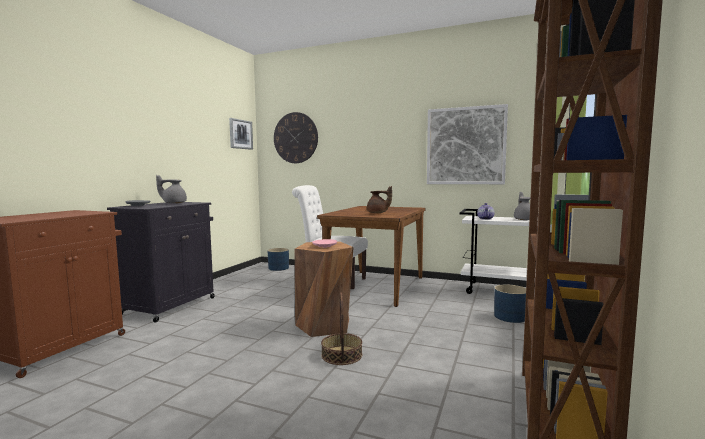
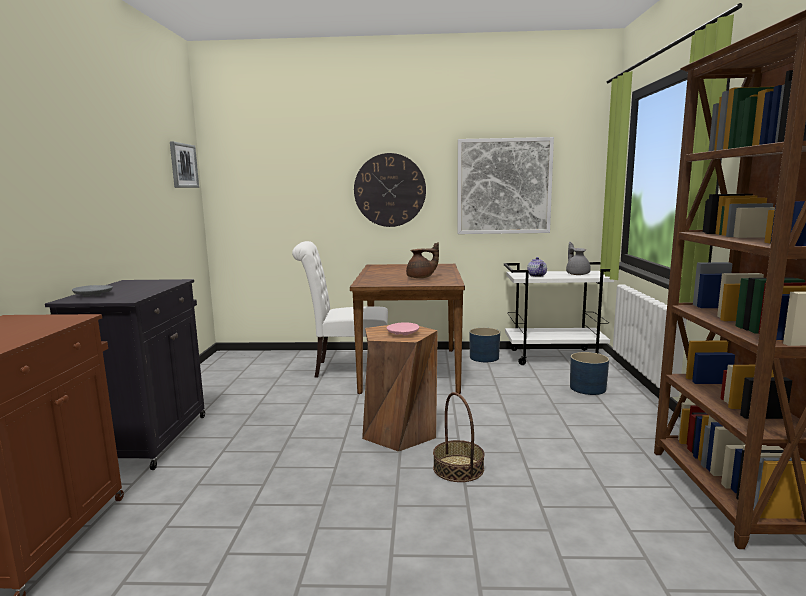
camera: 20 degrees left, 5 degrees up
(174, 203) = (138, 285): grey teapot -> none
(278, 268) = (254, 357): blue planter -> blue planter (484, 357)
(295, 138) = (266, 171): wall clock -> wall clock (390, 190)

